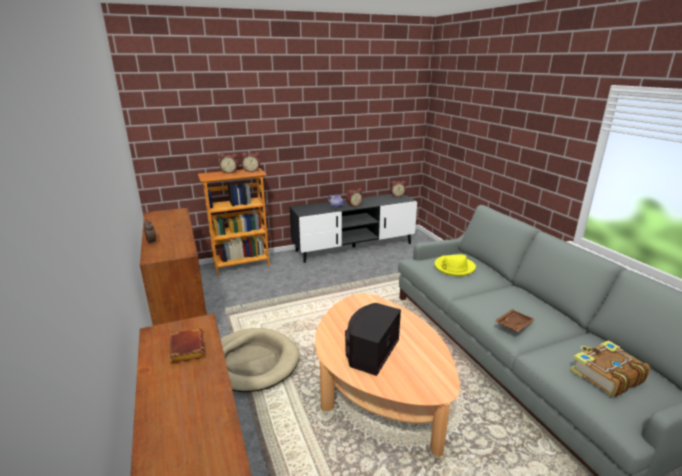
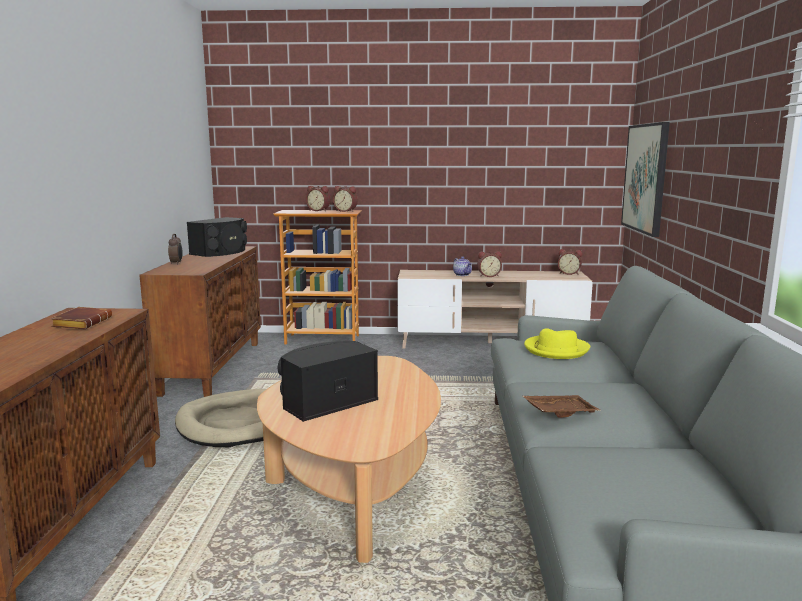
camera: 25 degrees right, 10 degrees down
(169, 220) = (221, 252): none -> black speaker
(354, 247) = (490, 343): black tv stand -> beige tv stand
(448, 135) = (646, 178): none -> picture
(605, 375) = (634, 485): book -> none

